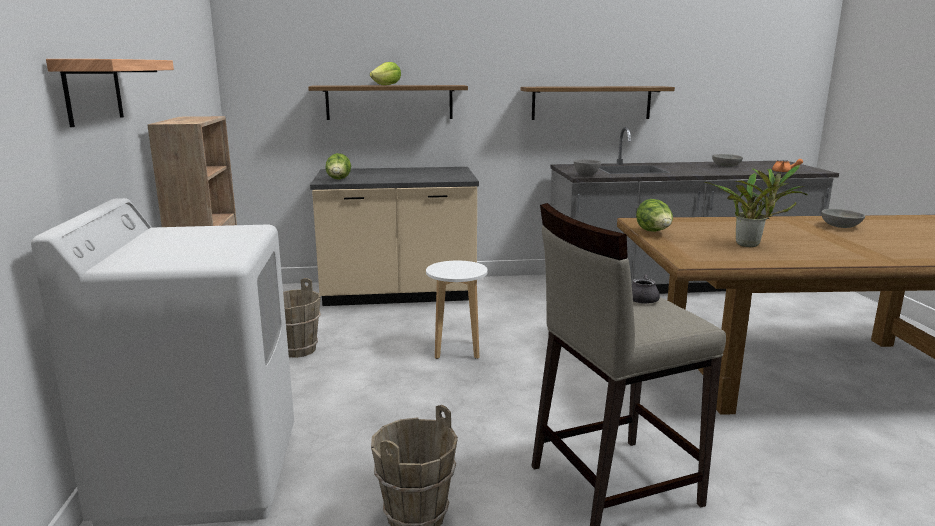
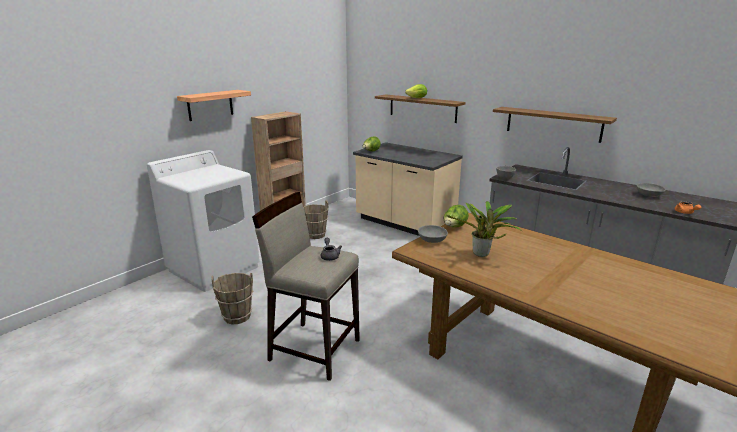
camera: 45 degrees right, 5 degrees up
(457, 349) = (374, 262): white stool -> none
(841, 227) = (603, 268): grey bowl -> grey bowl (431, 240)

